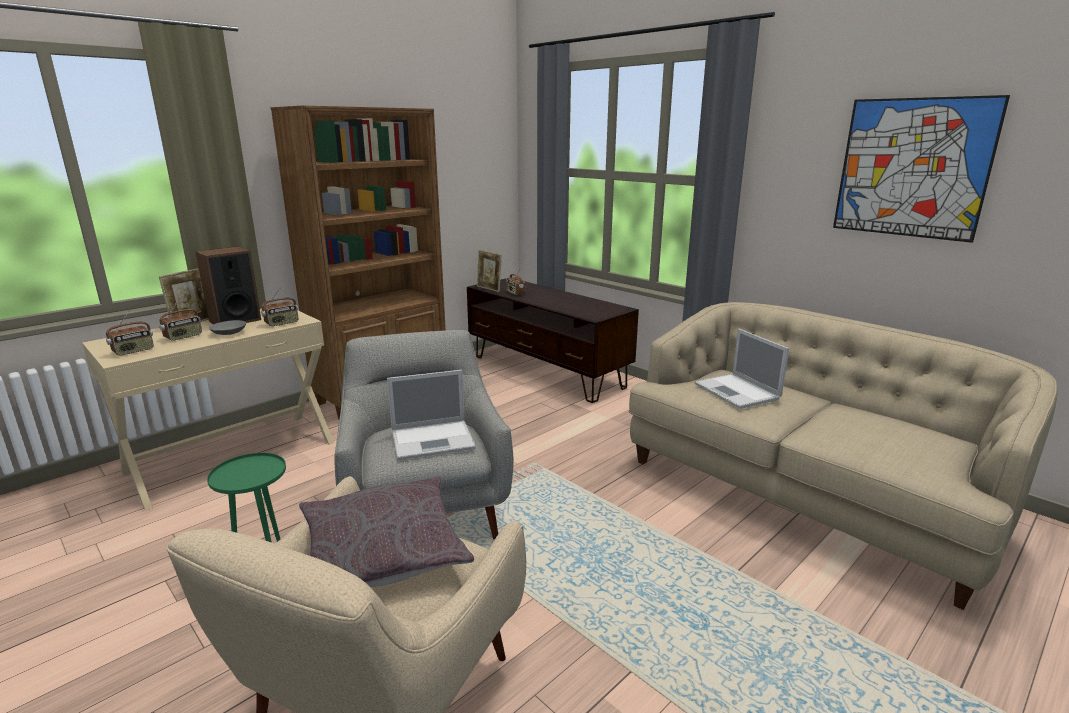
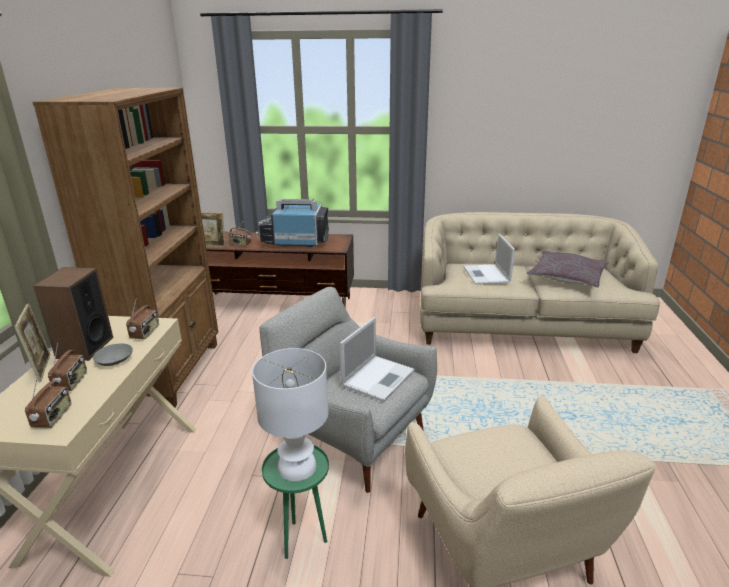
camera: 40 degrees left, 5 degrees up
(250, 473) = (297, 466): none -> white table lamp
(382, 550) = (481, 456): grey pillow -> grey pillow (566, 277)
(566, 302) = (295, 242): none -> television
(738, 392) = (487, 275): laptop -> laptop turned 60 degrees clockwise
(912, 168) = (533, 114): picture -> none

